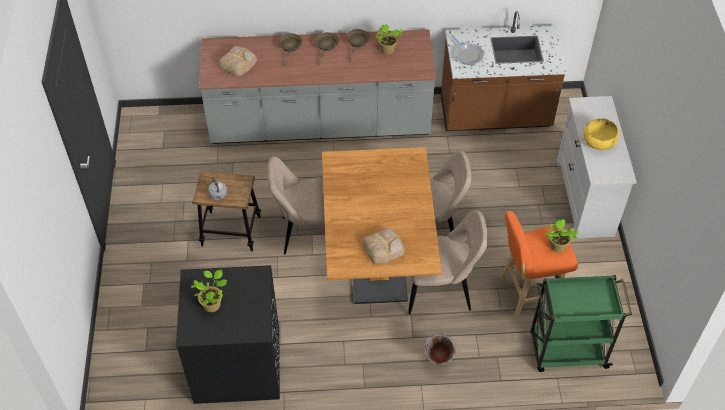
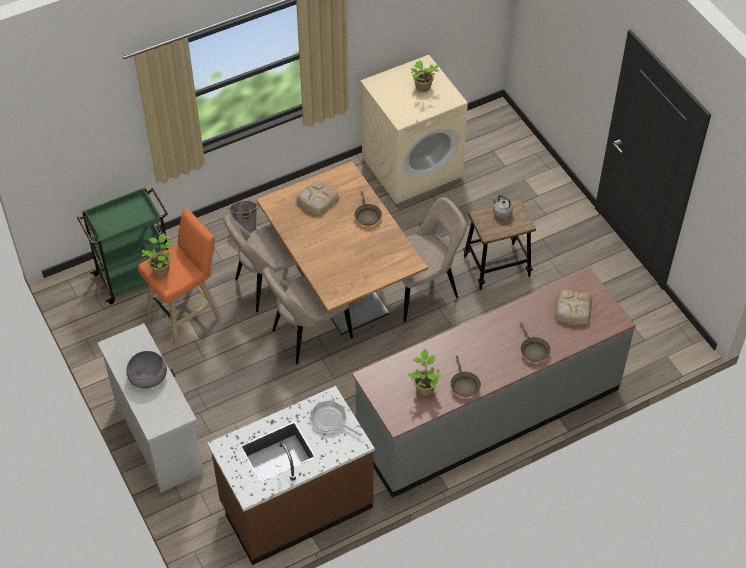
camera: 155 degrees right, 0 degrees up
(236, 365) = (412, 166): black washing machine -> beige washing machine
(326, 46) = (495, 367): brown frying pan -> brown frying pan (367, 215)
(599, 140) = (147, 376): yellow bowl -> grey bowl

